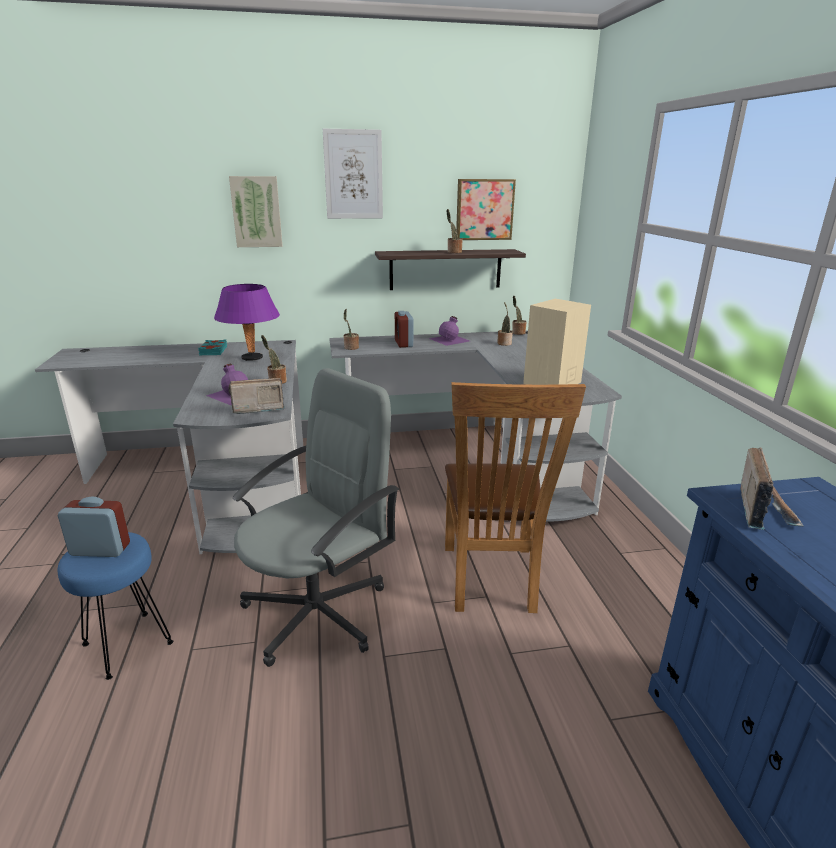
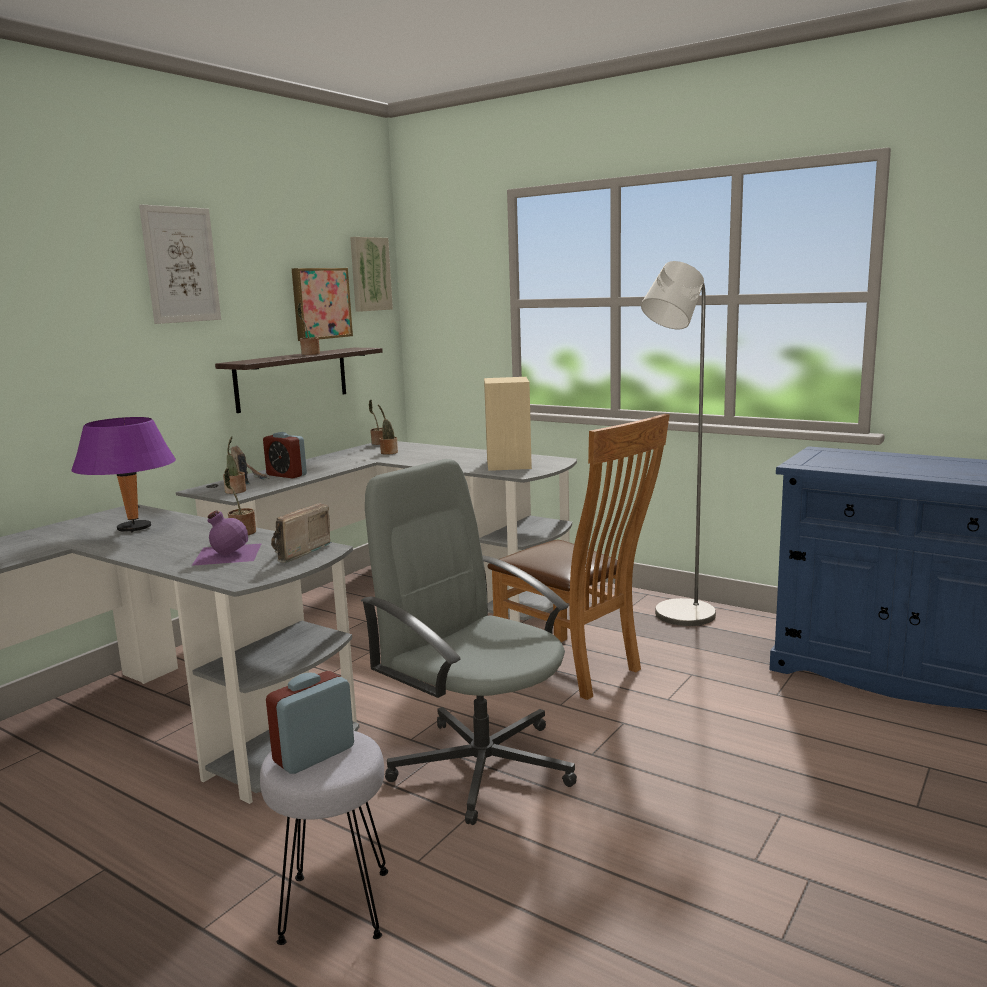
camera: 45 degrees left, 10 degrees down
(126, 644) = (335, 907): blue stool -> grey stool
(213, 351) = (44, 539): turquoise book -> none
(256, 212) = (59, 320): picture -> picture (369, 274)
(318, 612) = (481, 764): grey office chair -> grey office chair turned 45 degrees counterclockwise
(450, 339) = (327, 462): purple bottle -> none
(653, 585) = (677, 617): none -> grey floor lamp
(763, 510) = (826, 463): radio -> radio (249, 480)

